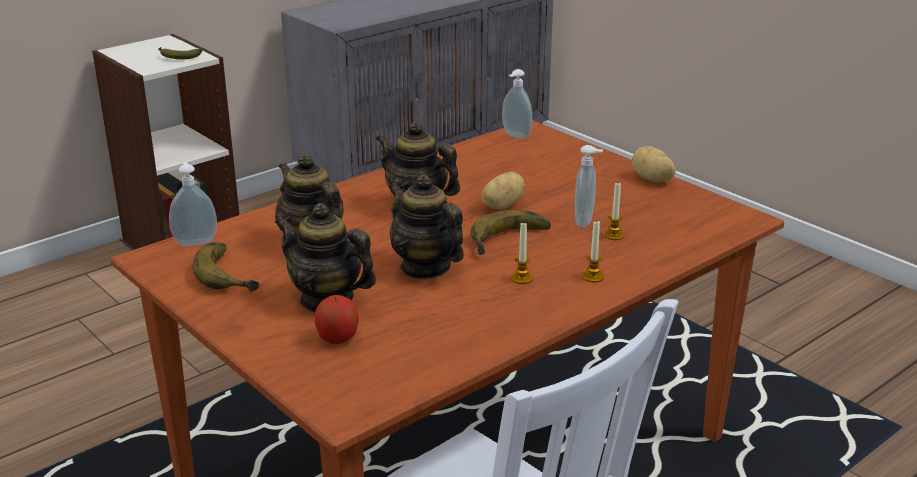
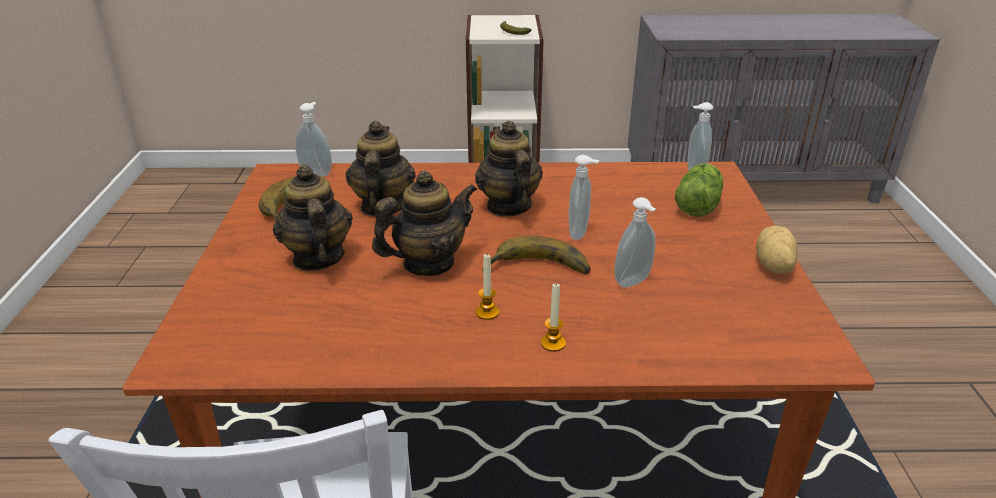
camera: 40 degrees right, 5 degrees up
(337, 339) = (270, 295): apple -> none
(425, 267) = (428, 263): teapot -> teapot turned 60 degrees clockwise
(501, 205) = (580, 233): potato -> soap dispenser
(551, 156) = (699, 204): none -> lettuce
(614, 235) = (640, 309): candle -> none

